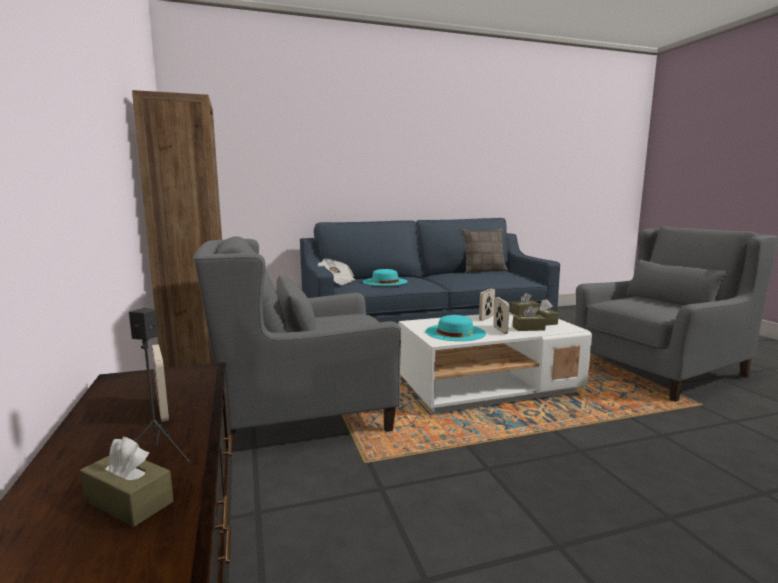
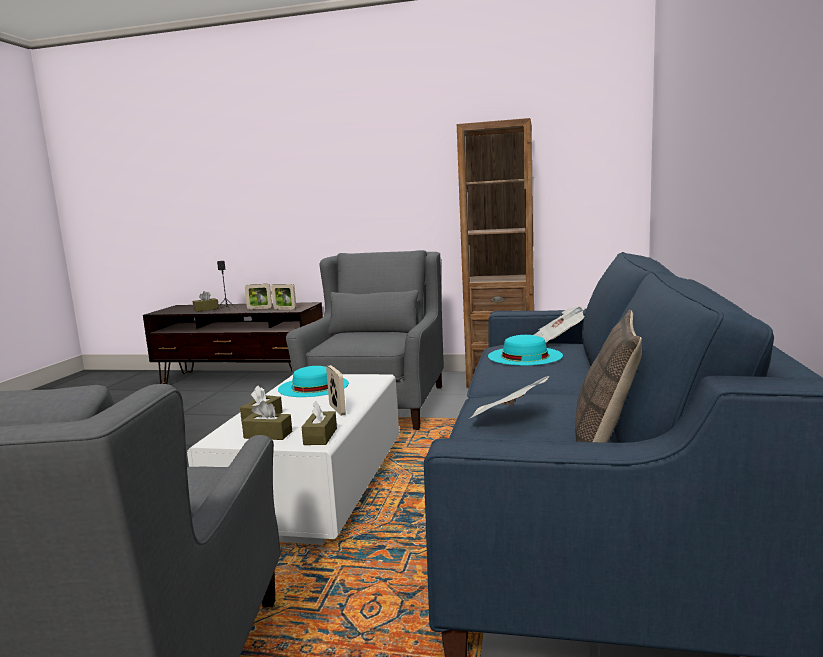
camera: 120 degrees right, 0 degrees up
(485, 277) = (506, 420): none -> newspaper
(500, 330) = (284, 404): picture frame -> picture frame (285, 309)

